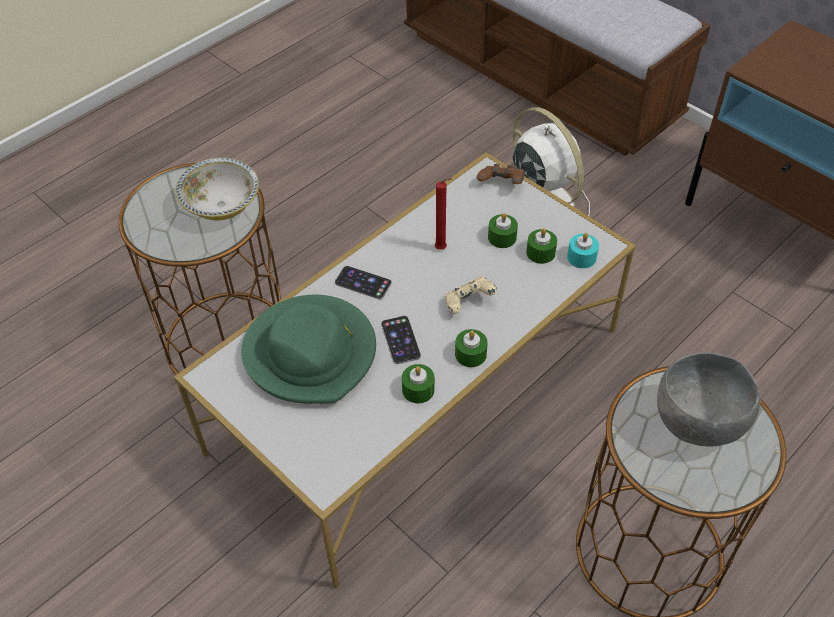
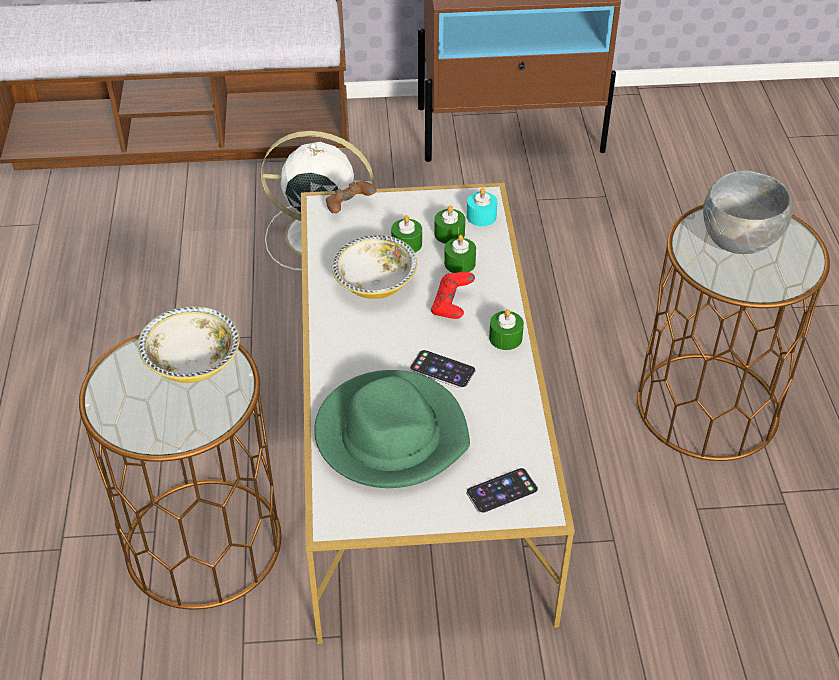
camera: 50 degrees left, 5 degrees down
(363, 283) = (351, 354): phone -> phone (502, 491)
(418, 389) = (506, 391): green candle -> green candle (459, 263)
(442, 249) = (375, 284): red candle -> bowl
(468, 303) = (452, 306): beige game controller -> red game controller

